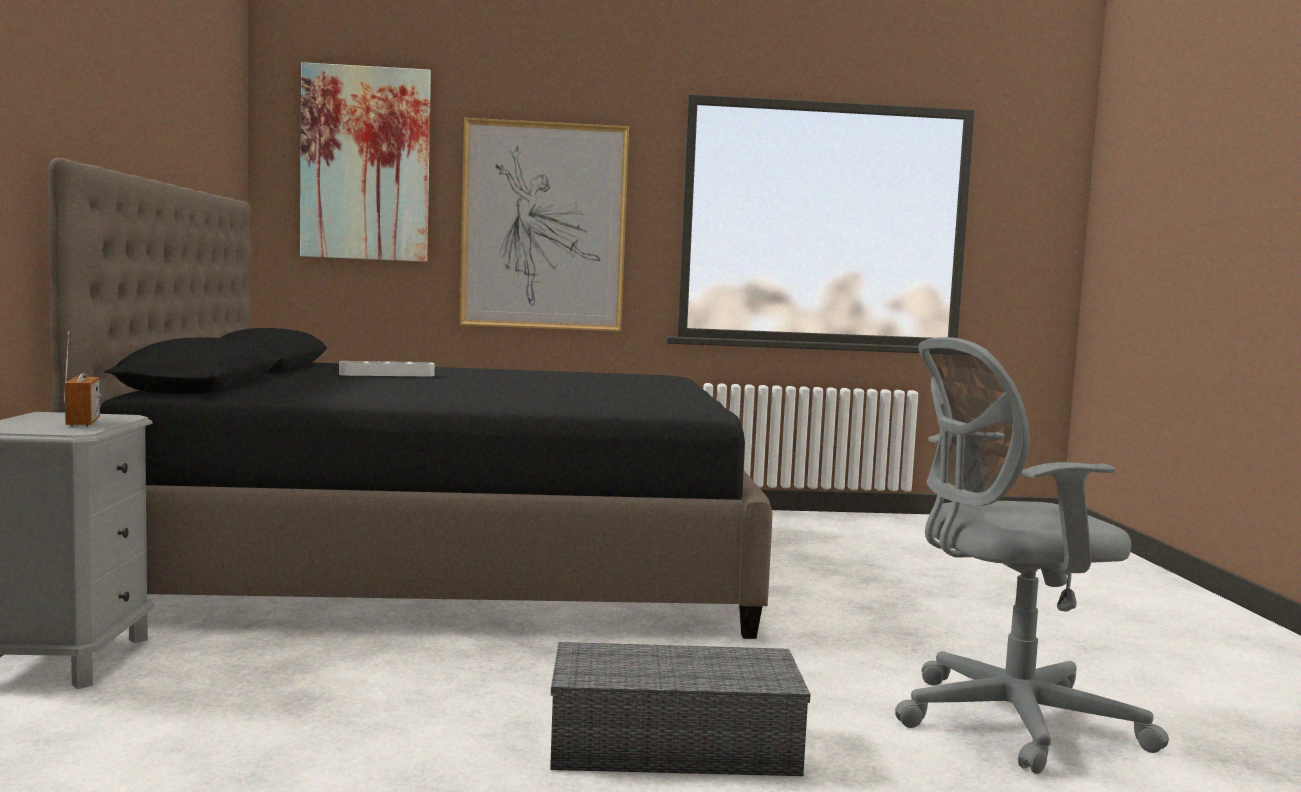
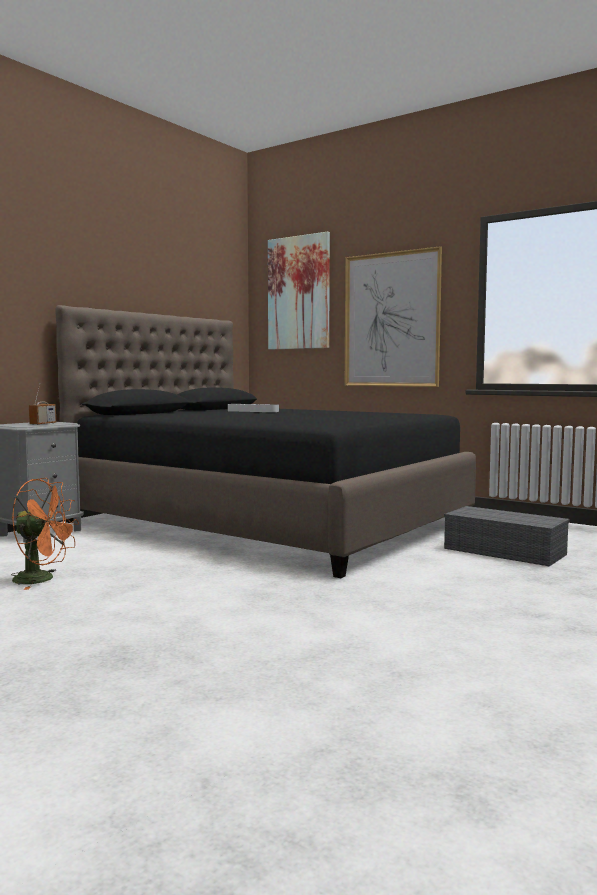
camera: 40 degrees right, 0 degrees up
(330, 756) = (42, 579): none -> orange fan
(670, 746) = (170, 608): grey storage box -> grey storage box (502, 551)
(1005, 721) = (381, 646): grey office chair -> none

